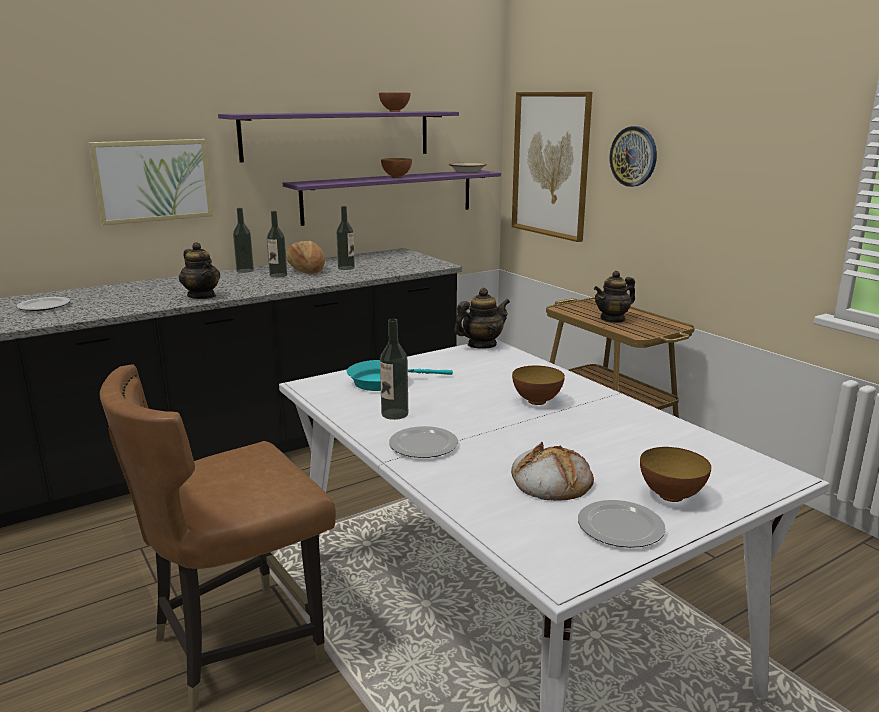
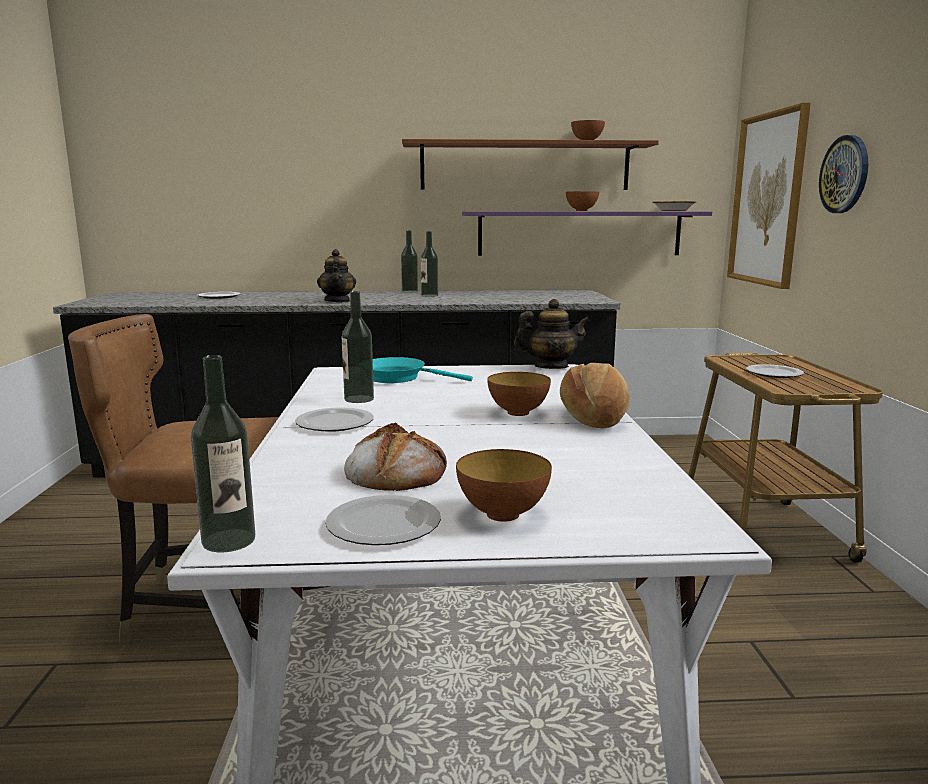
camera: 30 degrees right, 5 degrees down
(153, 180) = (339, 202): picture -> none
(307, 269) = (463, 294): bread -> bread (595, 417)
(338, 135) = (525, 166): purple shelf -> brown shelf
(346, 268) = (500, 296): bottle -> bottle (229, 540)
(613, 319) = (775, 374): teapot -> plate

